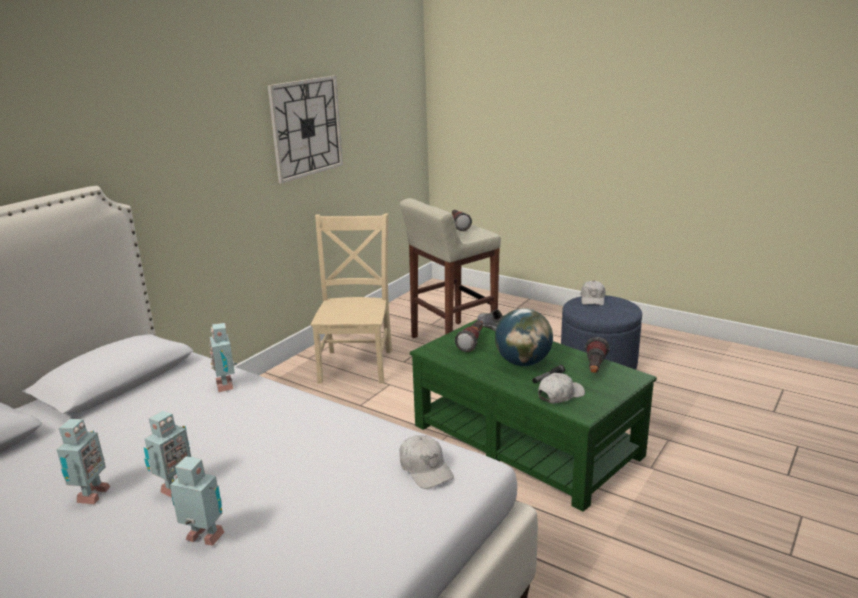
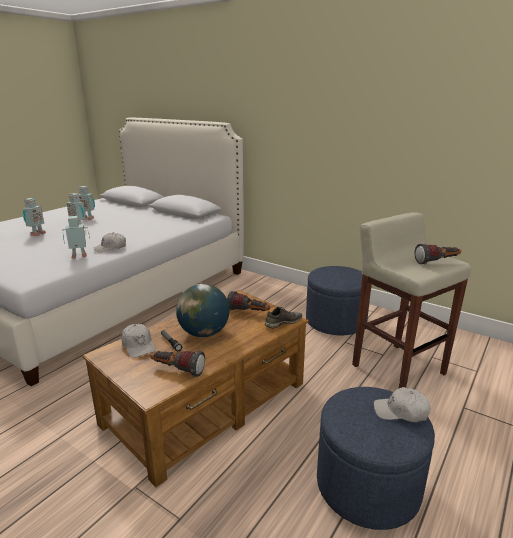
camera: 90 degrees right, 0 degrees up
(227, 385) = (166, 229): toy robot -> toy robot (79, 257)
(306, 128) = (401, 127): wall clock -> none
(357, 364) = (335, 321): beige chair -> blue ottoman
(425, 469) = (39, 269): white cap -> white cap (110, 248)
(525, 439) = (208, 403): green coffee table -> brown coffee table

